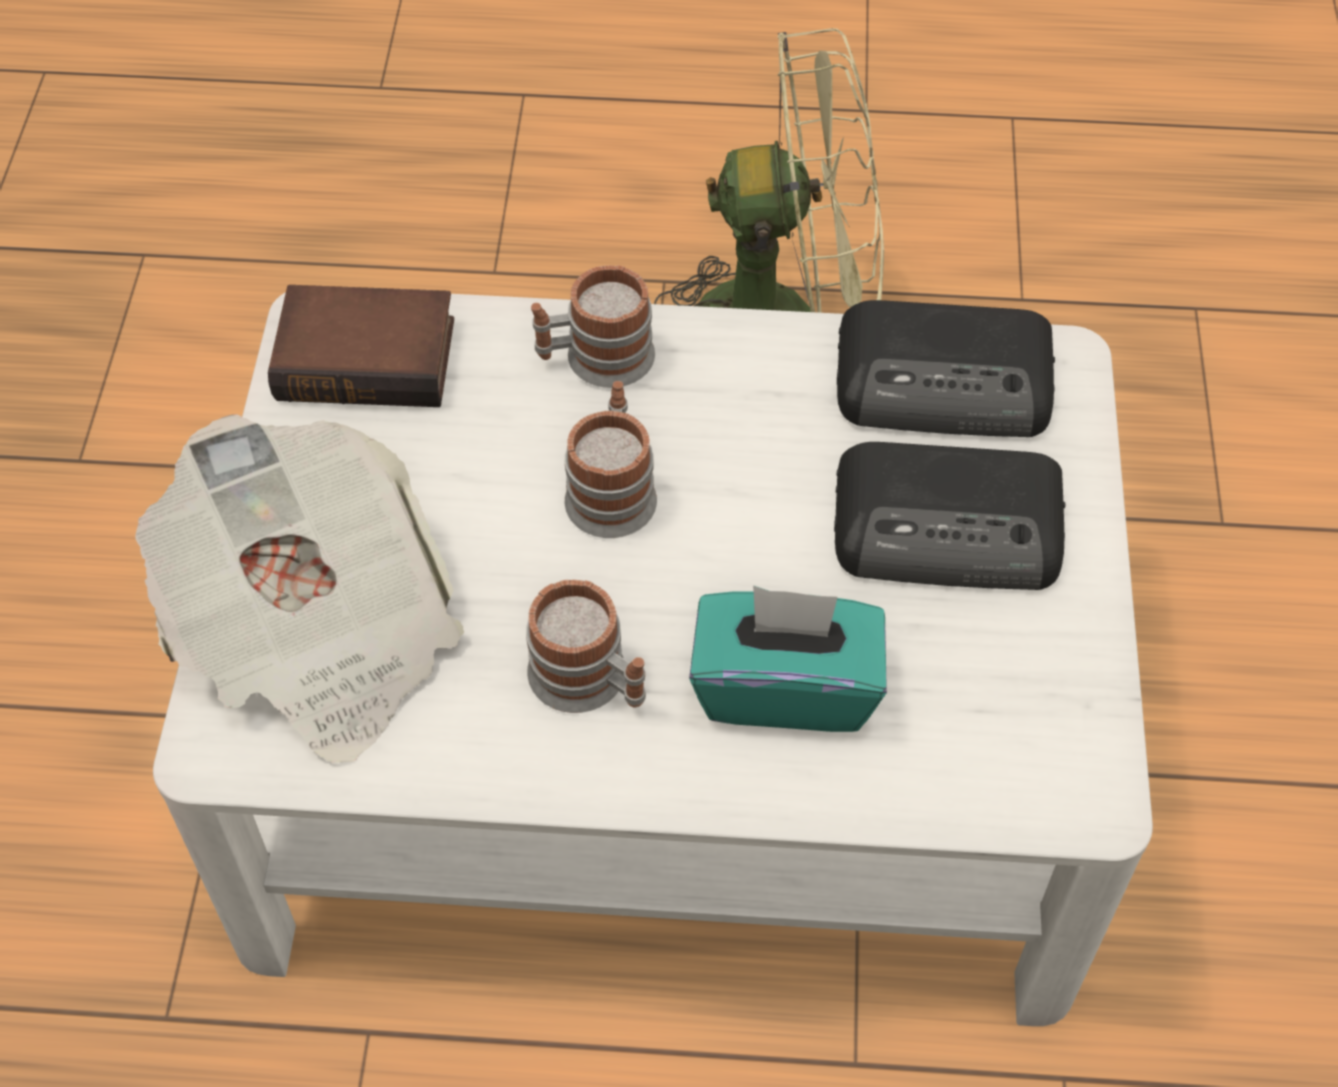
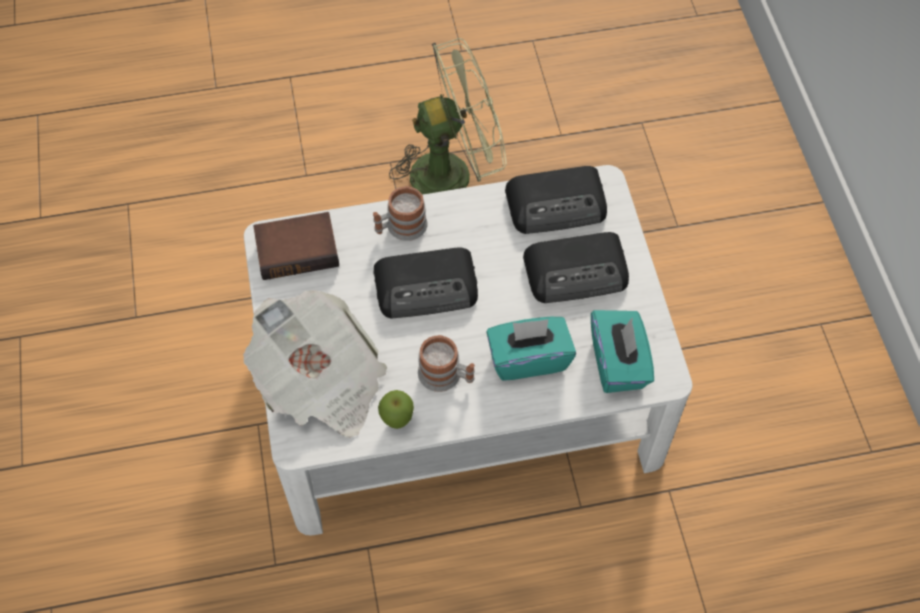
camera: 15 degrees left, 5 degrees up
(449, 754) = (397, 421): none -> apple
(612, 489) = (428, 287): mug -> radio
(988, 745) = (618, 363): none -> turquoise tissue box

